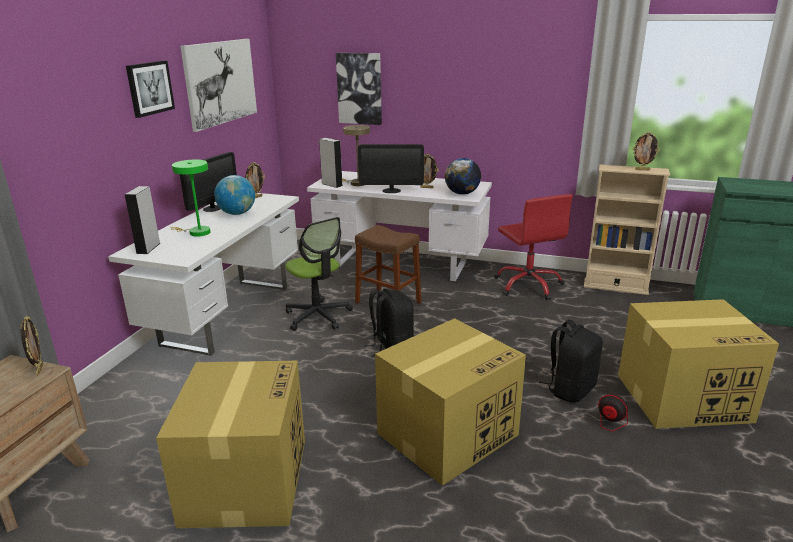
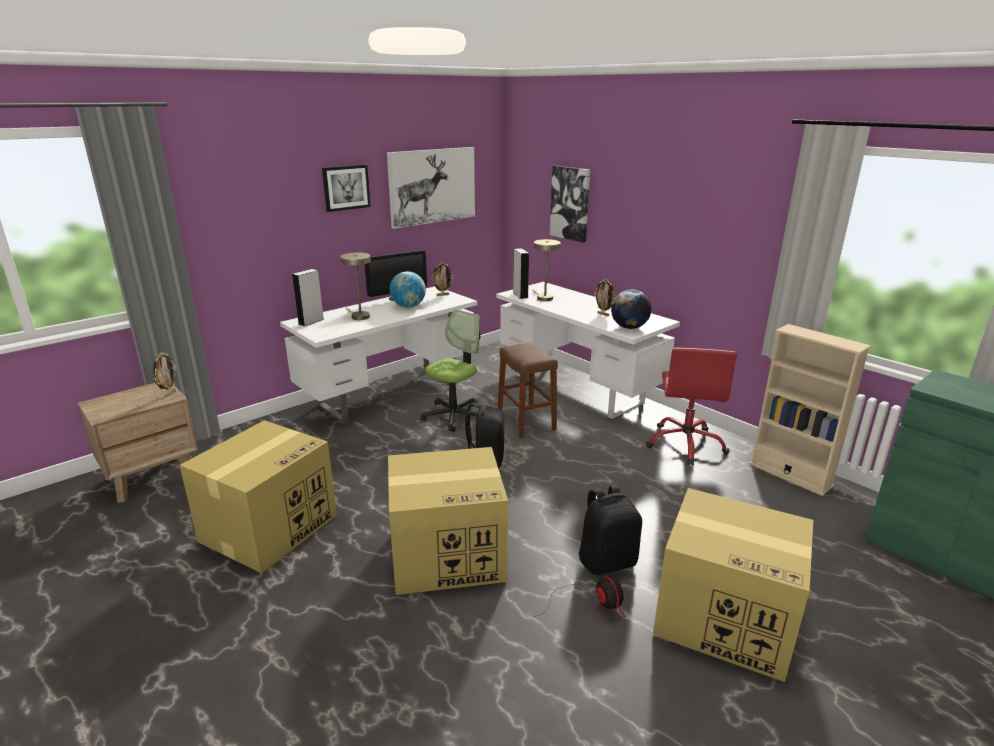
camera: 30 degrees right, 0 degrees up
(196, 232) = (358, 316): green table lamp -> beige table lamp
(318, 316) = (454, 416): office chair -> office chair turned 135 degrees counterclockwise
(391, 191) = (564, 311): monitor -> none
(642, 170) = (831, 340): picture frame -> none

